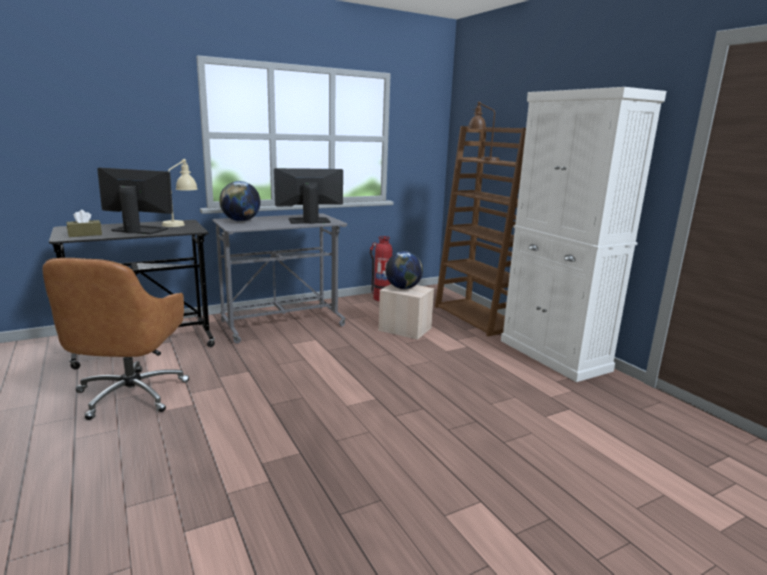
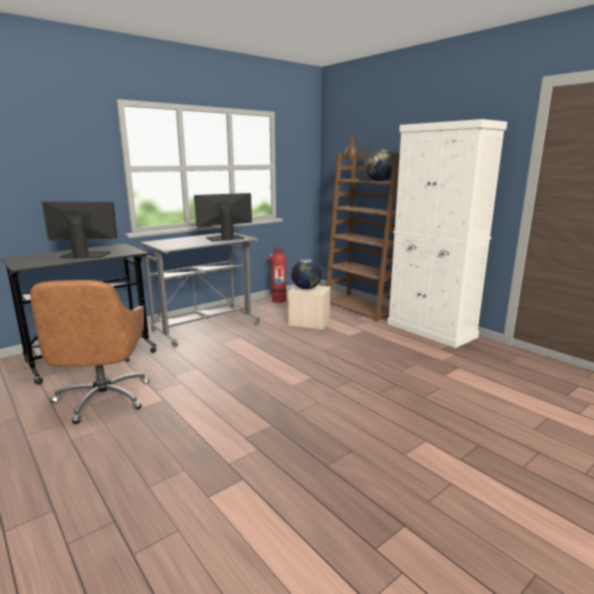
camera: 10 degrees left, 0 degrees up
(85, 234) = (39, 262): brown tissue box -> none
(181, 223) = (117, 247): beige table lamp -> none
(241, 221) = (167, 242): globe -> globe (380, 181)

